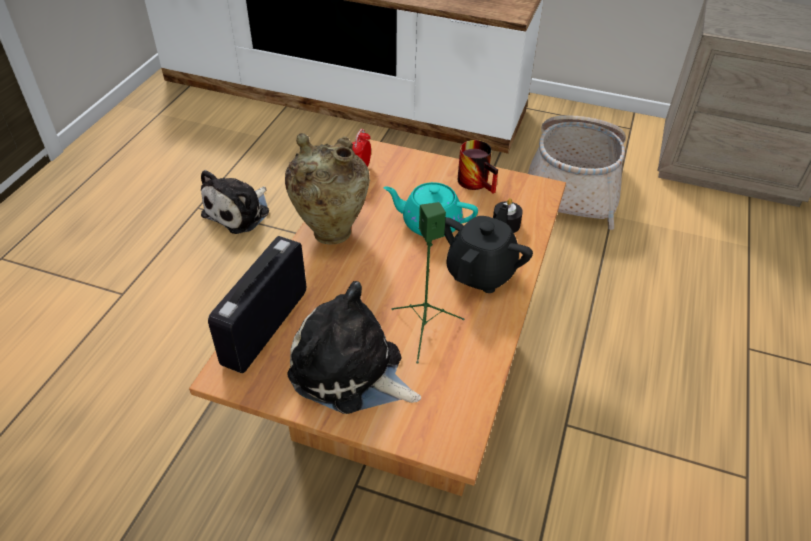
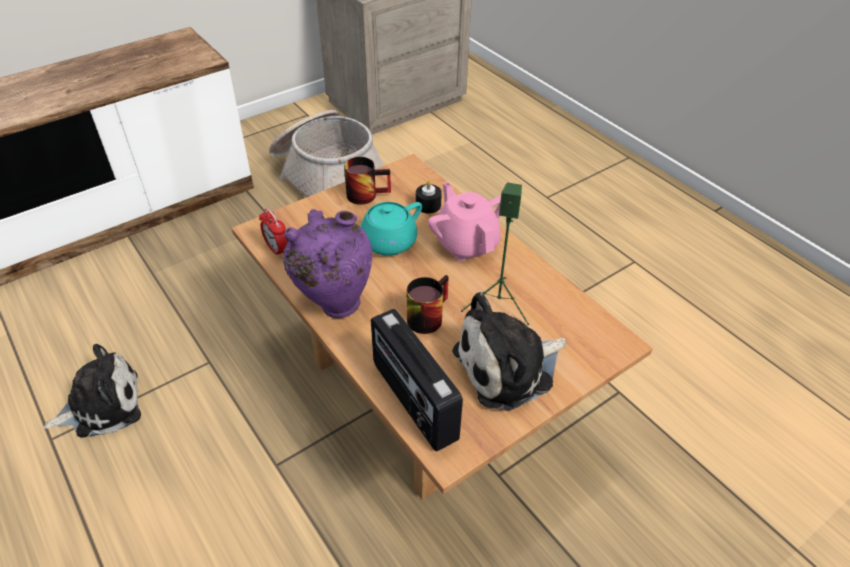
camera: 55 degrees left, 0 degrees up
(239, 212) = (102, 405): plush toy -> plush toy turned 90 degrees counterclockwise
(331, 230) = (334, 304): beige vase -> purple vase
(367, 288) = (426, 315): none -> mug
(481, 272) = (466, 244): black teapot -> pink teapot

